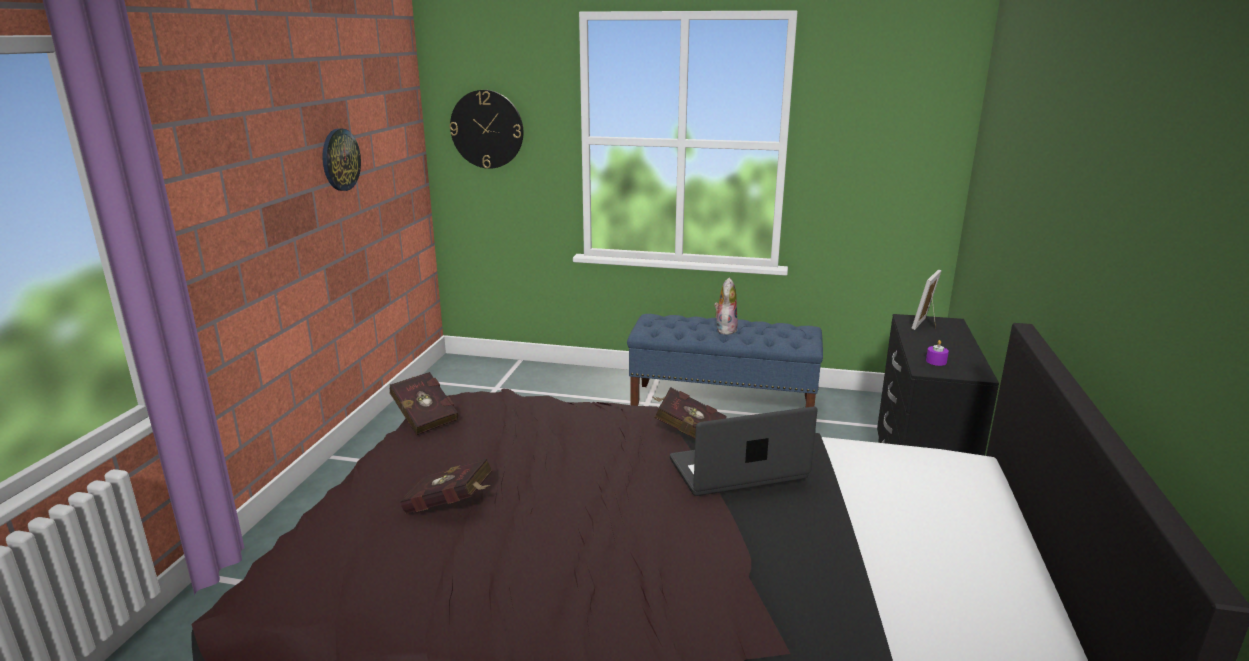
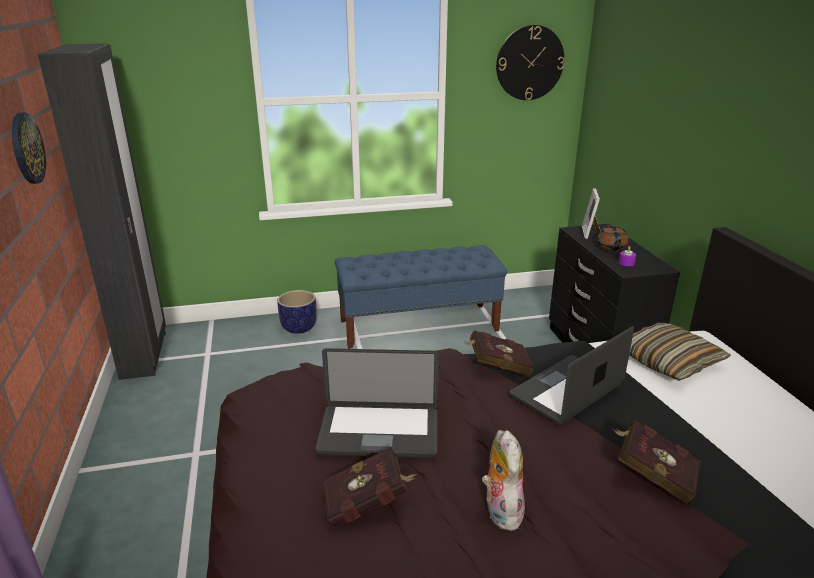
camera: 25 degrees left, 5 degrees up
(424, 417) = (251, 414): red book -> red book (651, 474)
(443, 378) = (145, 355): none -> black wardrobe
(487, 129) = (152, 98): wall clock -> wall clock (529, 63)
(513, 457) = (379, 433): none -> laptop
(596, 382) = (298, 327): none -> planter
(725, 329) = (419, 261): plush toy -> plush toy (500, 510)
(899, 473) = (667, 361): none -> pillow
(934, 344) = (611, 248): none -> brown teapot

